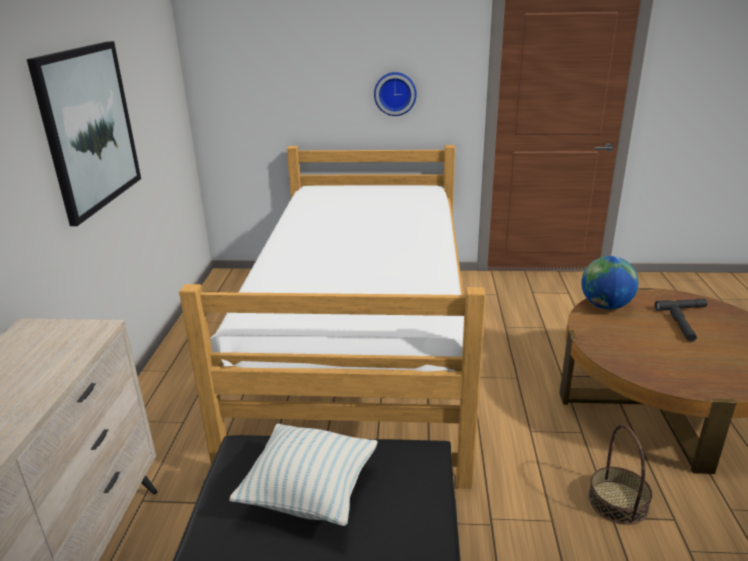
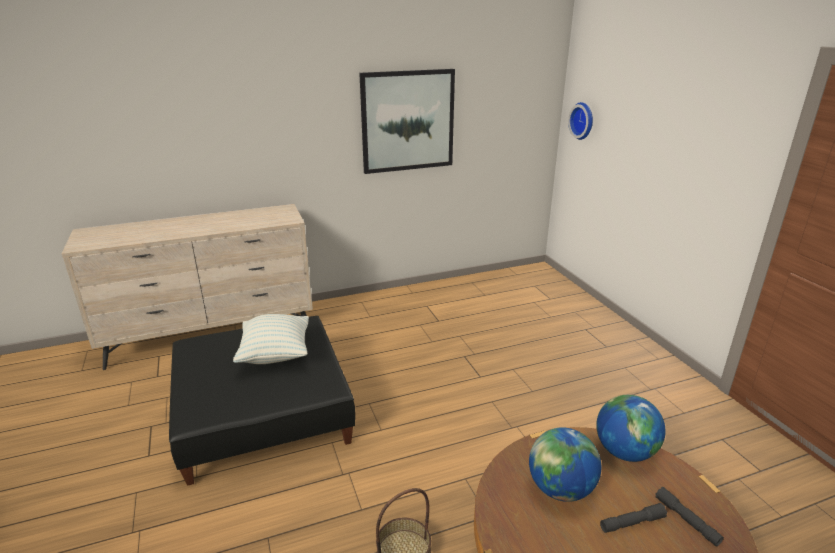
camera: 65 degrees right, 0 degrees up
(363, 348) = (504, 357): bed -> none
(395, 93) = (690, 161): wall clock -> wall clock (583, 120)
(644, 345) = (560, 489): none -> globe

